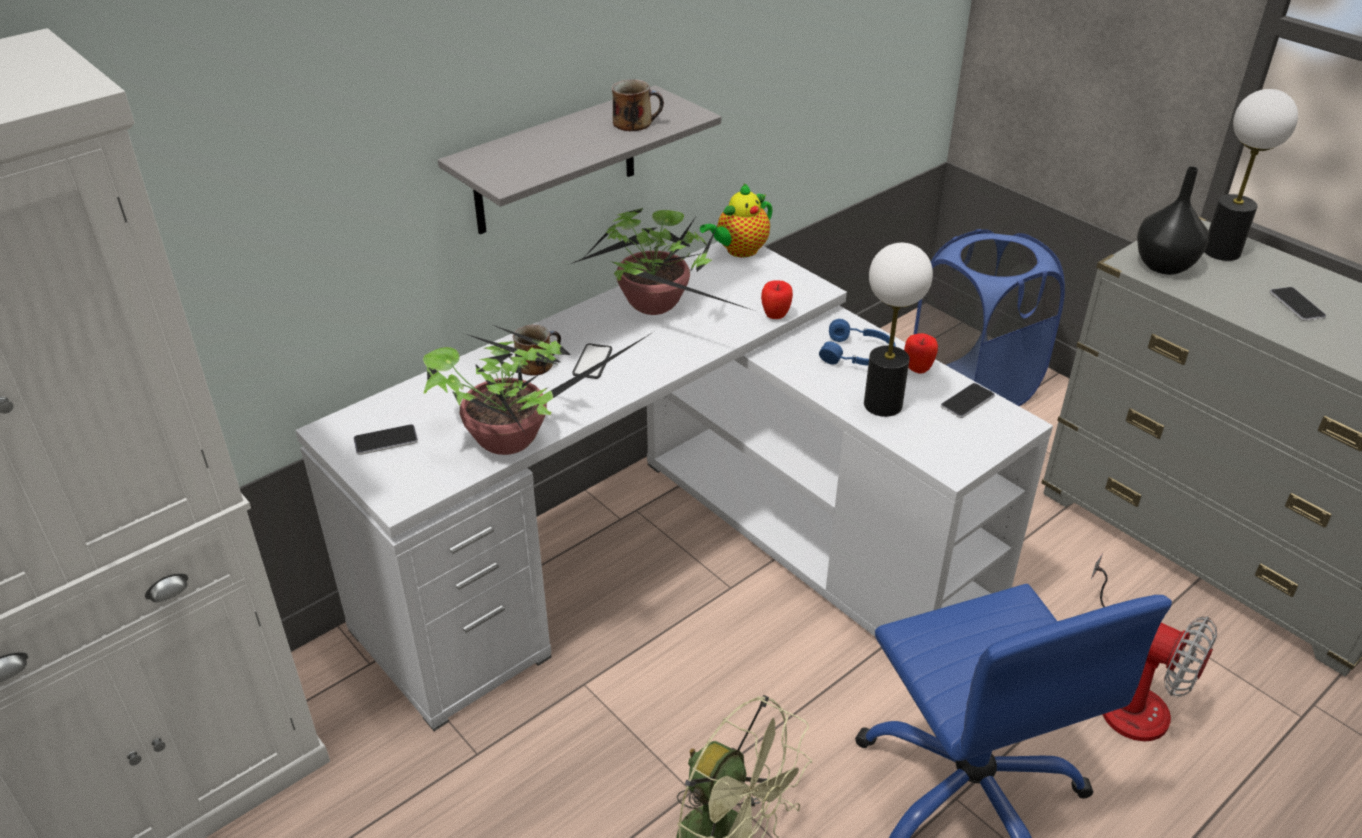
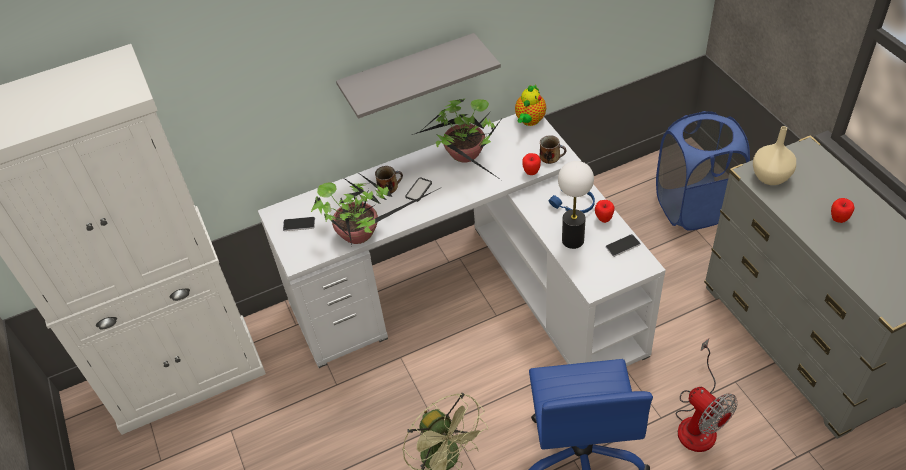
camera: 20 degrees right, 10 degrees up
(635, 122) = (449, 64): mug -> mug (551, 156)
(739, 251) = (529, 121): teapot -> teapot turned 45 degrees counterclockwise
(1164, 266) = (770, 178): black vase -> beige vase
(1221, 251) = (815, 171): table lamp -> none
(1296, 305) = (838, 220): phone -> apple

